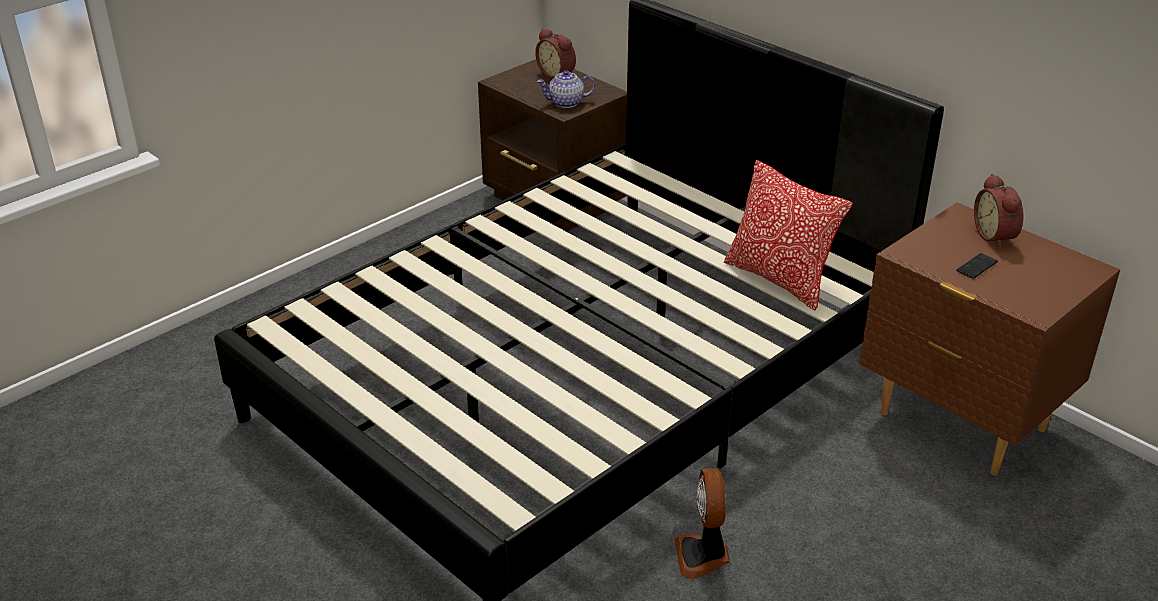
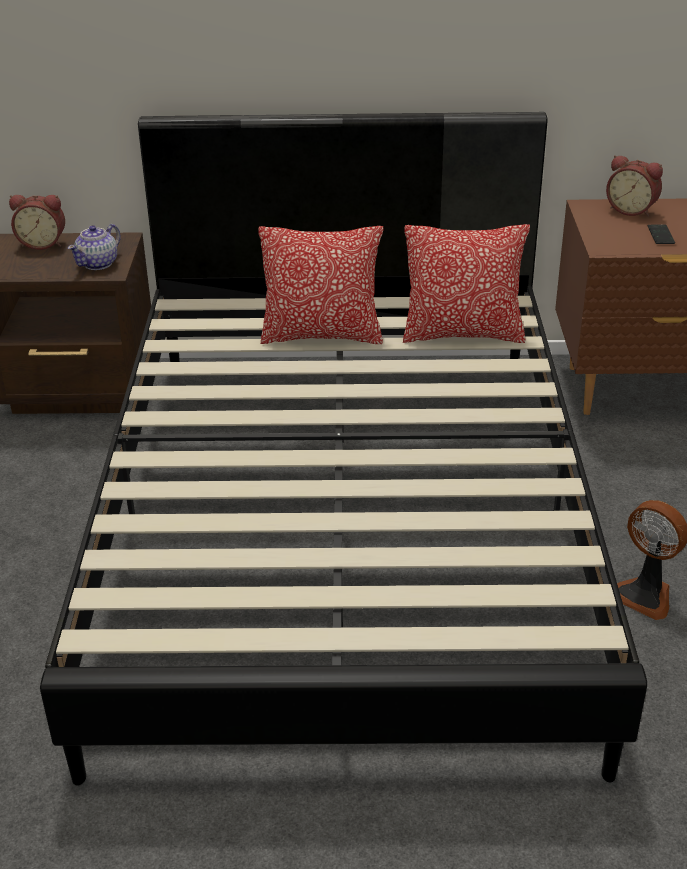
camera: 45 degrees left, 0 degrees up
(677, 229) = (322, 335): none -> pillow

